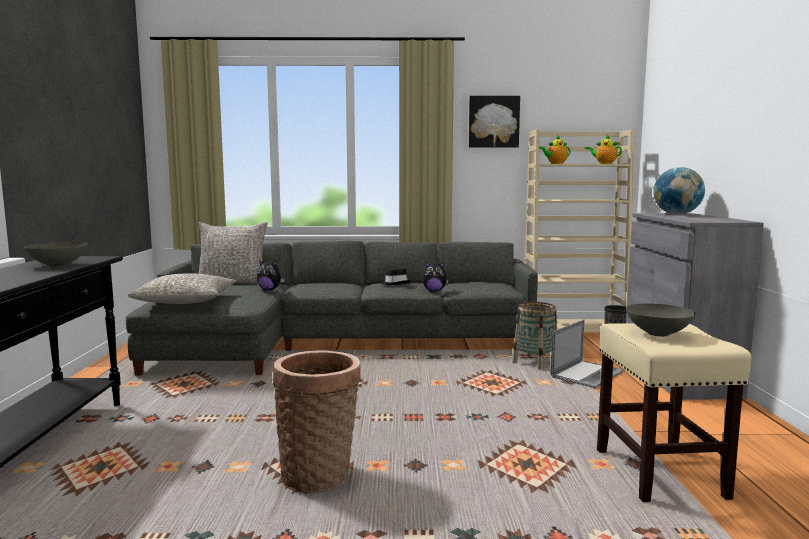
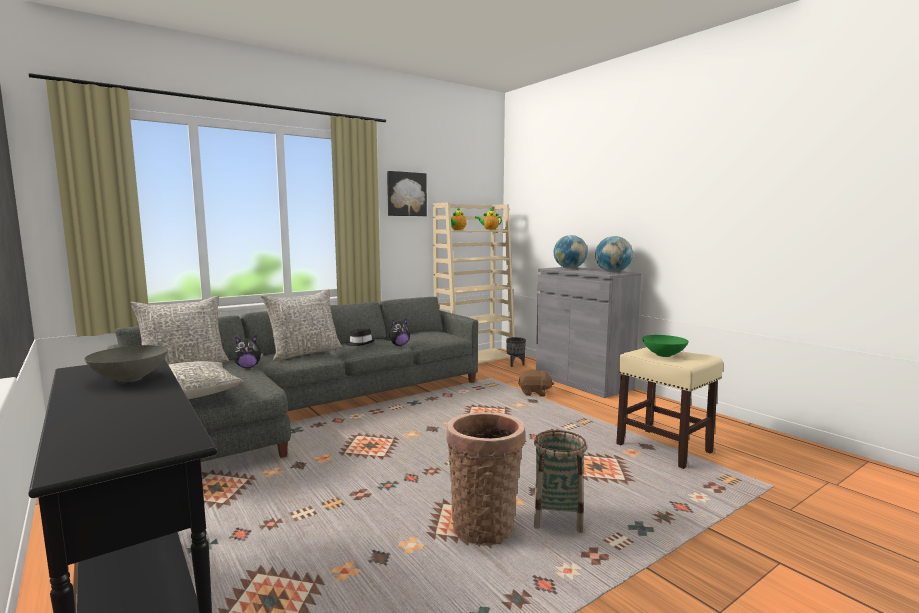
camera: 35 degrees left, 0 degrees up
(334, 285) = (305, 353): none -> grey pillow
(535, 363) = (491, 392): basket -> basket (557, 518)
(587, 375) = (534, 393): laptop -> brown plush toy
(659, 334) = (664, 355): grey bowl -> green bowl
(717, 220) = (612, 272): none -> globe

